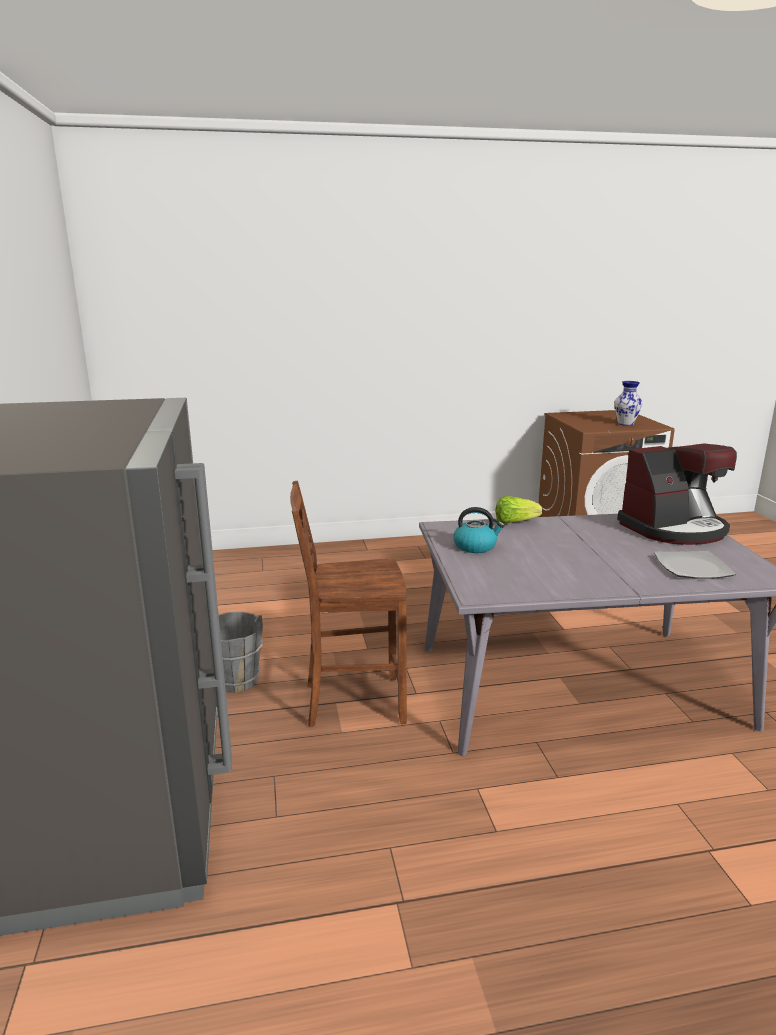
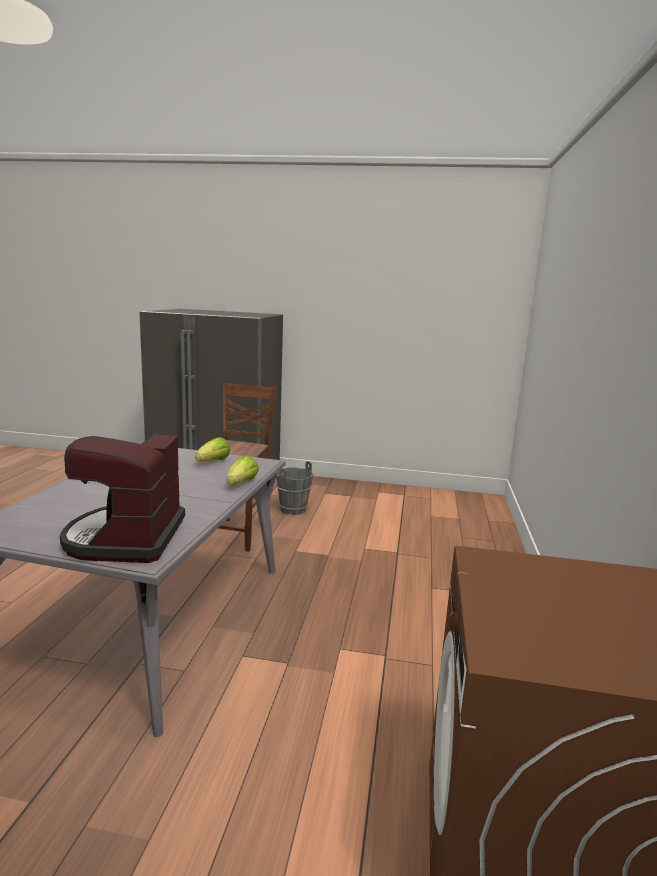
camera: 110 degrees right, 5 degrees down
(475, 546) = (213, 462): kettle -> lettuce
(625, 424) = (532, 618): vase -> none
(691, 567) = (57, 509): plate -> none

